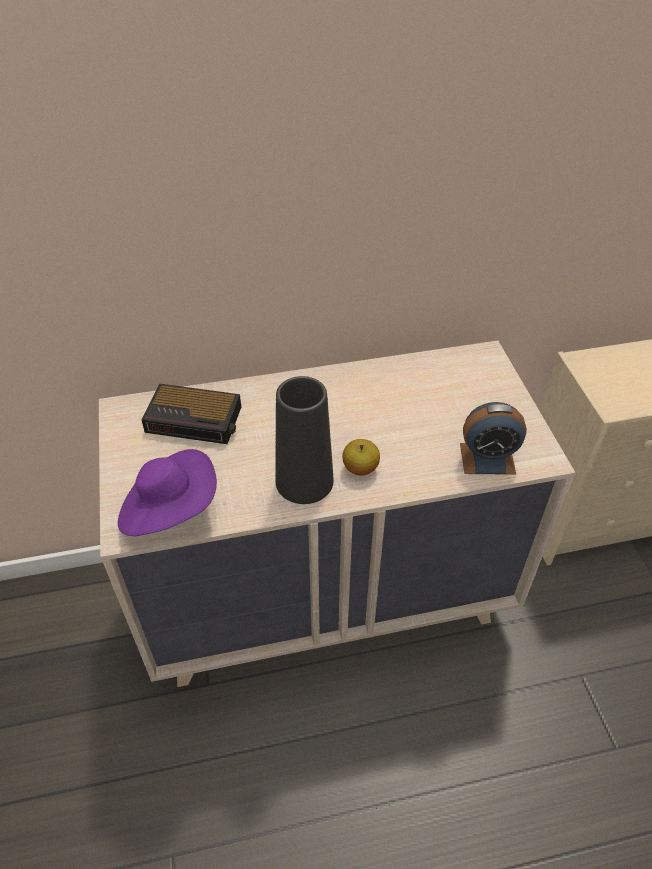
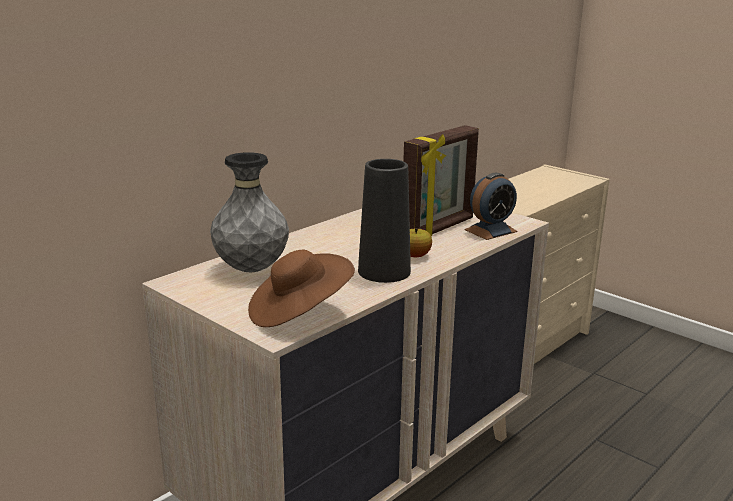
camera: 35 degrees left, 25 degrees down
(170, 509) = (299, 313): purple hat -> brown hat
(196, 420) = (251, 269): alarm clock -> grey vase
(434, 430) = (439, 229): none -> picture frame

